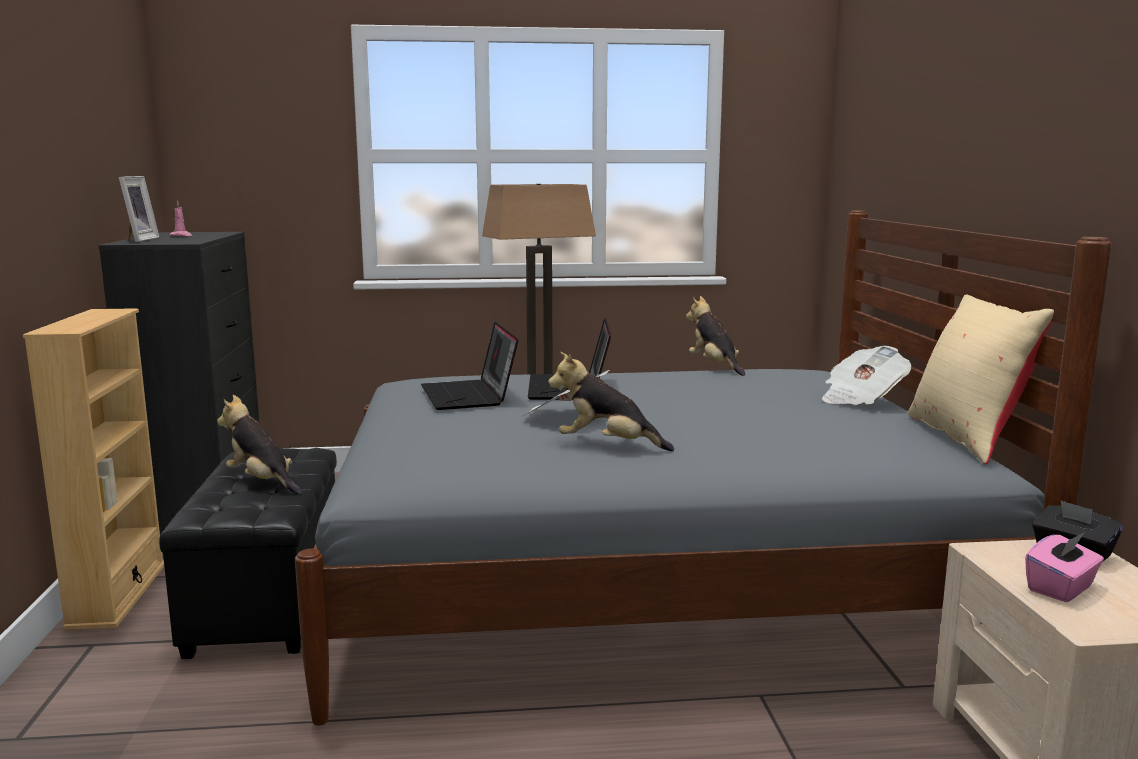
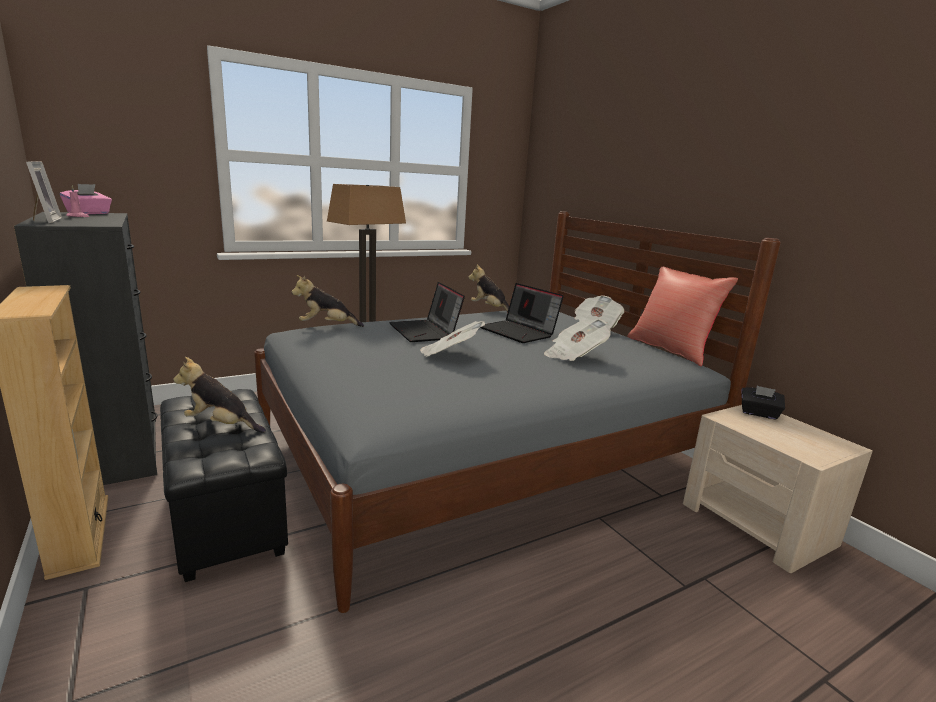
camera: 25 degrees left, 5 degrees up
(470, 396) = (364, 342): laptop -> laptop (519, 332)
(607, 446) = (501, 375): plush toy -> plush toy (327, 326)
(759, 431) = (574, 355): none -> newspaper
(967, 438) = (671, 349): beige pillow -> red pillow
(1061, 588) = (777, 436): pink tissue box -> pink tissue box (89, 213)

